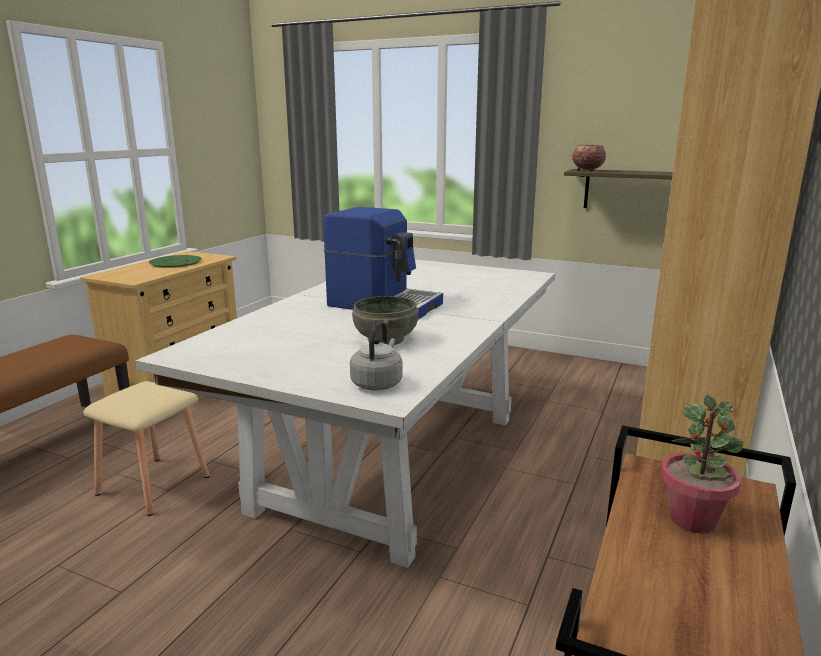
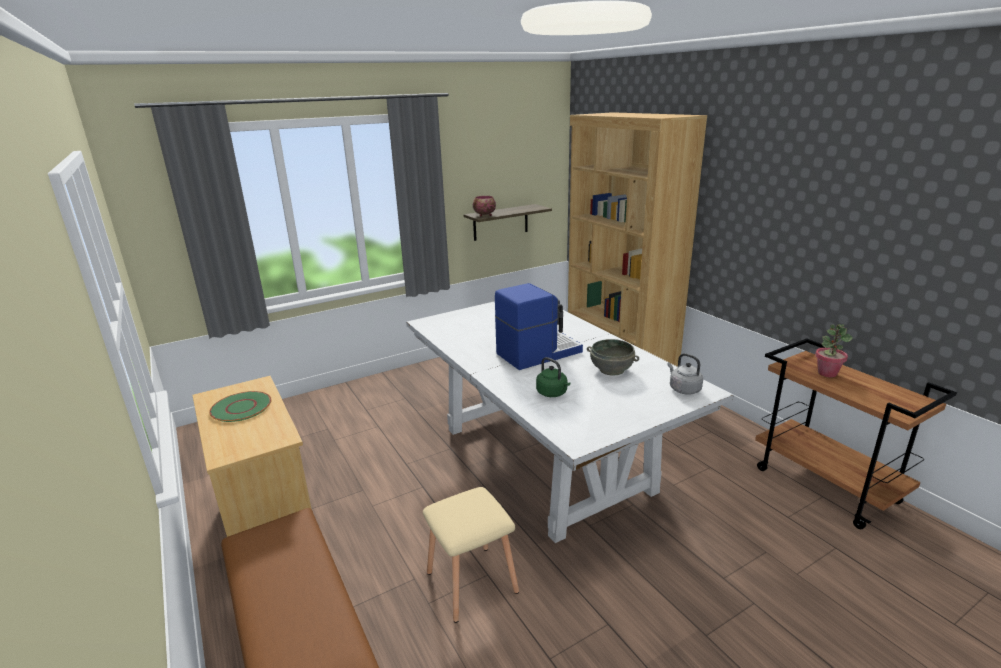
camera: 55 degrees left, 5 degrees up
(285, 327) = (553, 393): none -> green kettle

